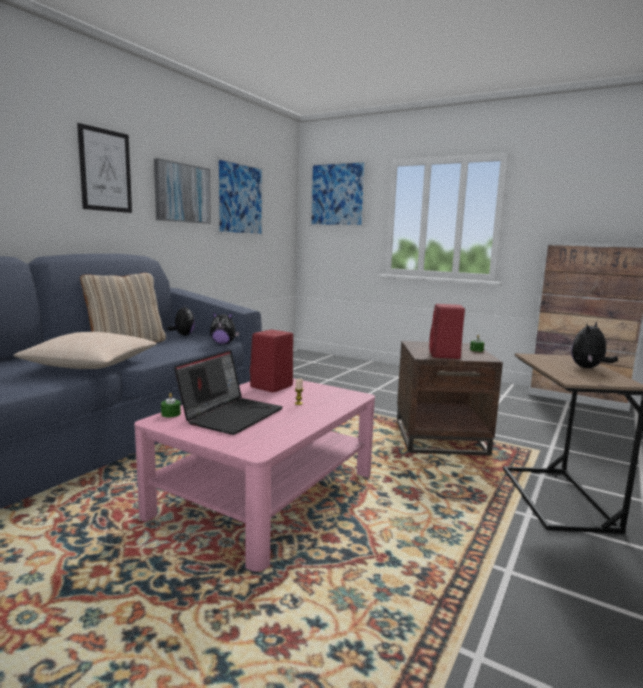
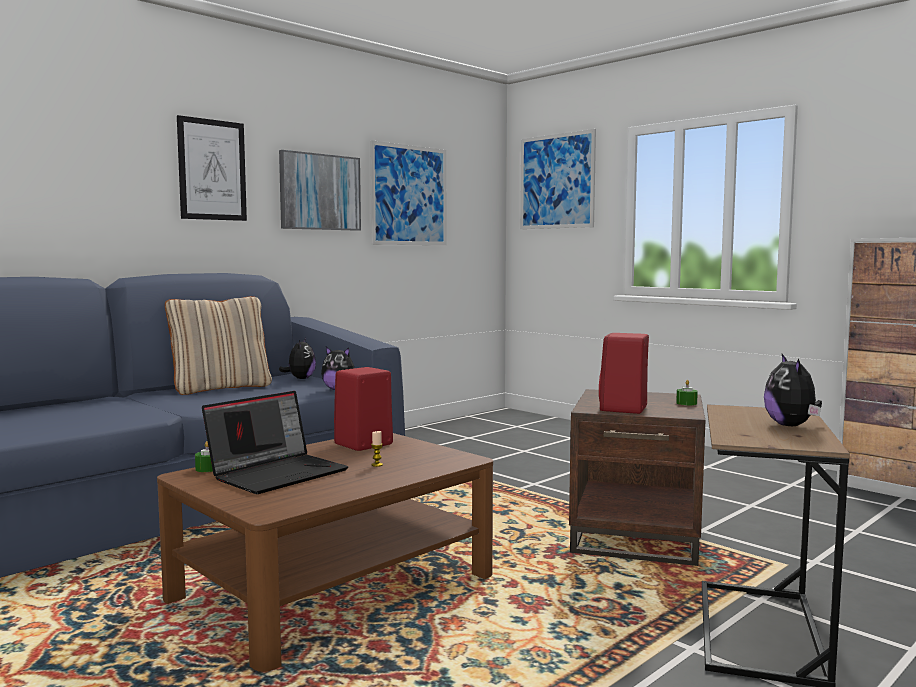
camera: 15 degrees right, 5 degrees down
(92, 365) = (154, 410): beige pillow -> none
(266, 493) = (334, 586): pink coffee table -> brown coffee table
(588, 368) = (792, 426): plush toy -> plush toy turned 60 degrees counterclockwise

